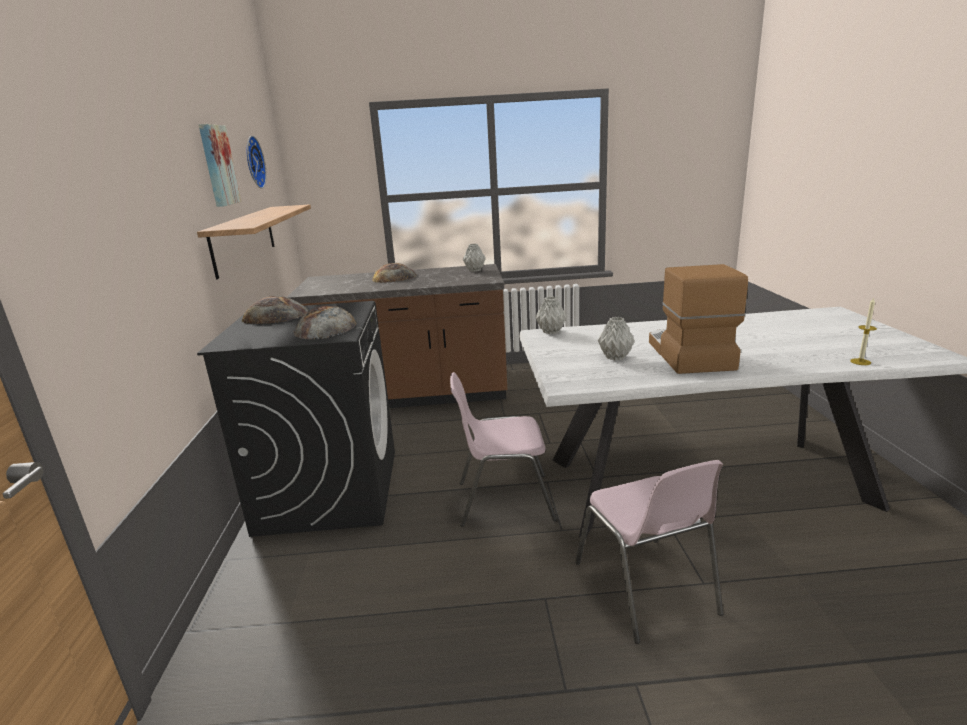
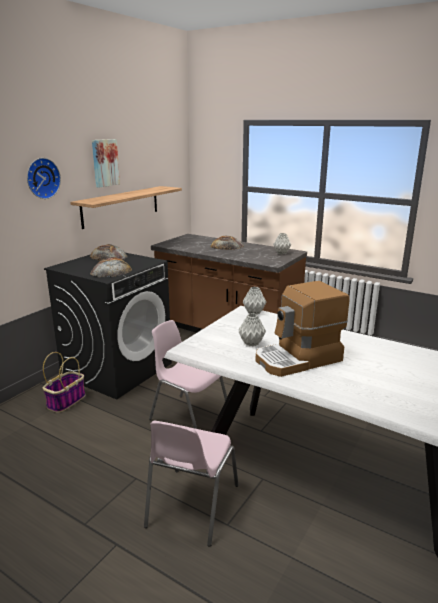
camera: 35 degrees right, 0 degrees up
(252, 162) = (147, 158): wall clock -> wall clock (42, 178)
(308, 562) = (66, 401): none -> basket
(687, 354) = (298, 359): coffee machine -> coffee machine turned 150 degrees counterclockwise
(860, 362) = (409, 416): candle -> none

